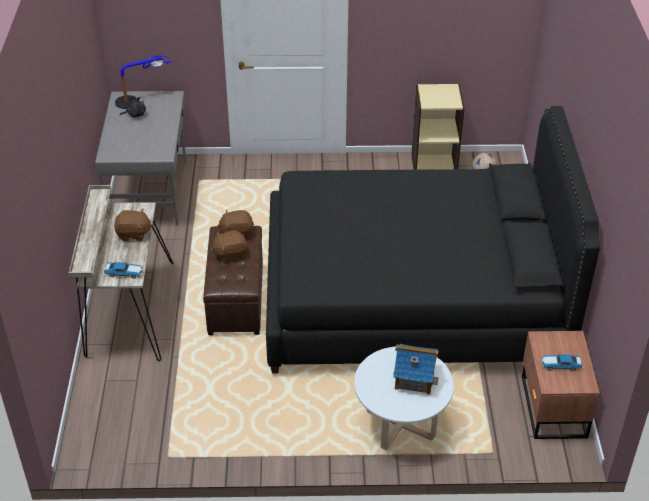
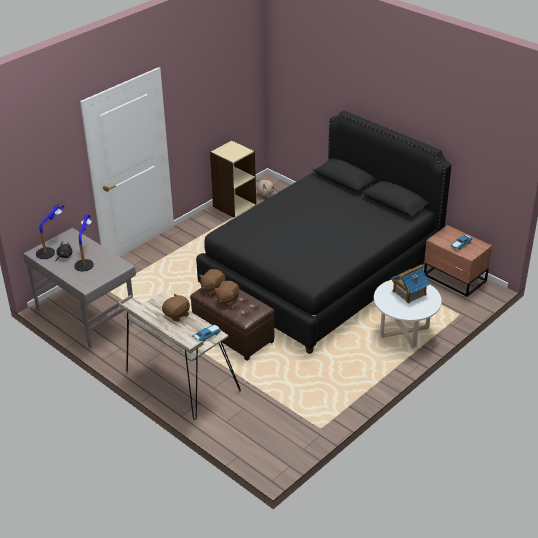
camera: 45 degrees left, 5 degrees down
(147, 128) = (86, 259): none -> table lamp

